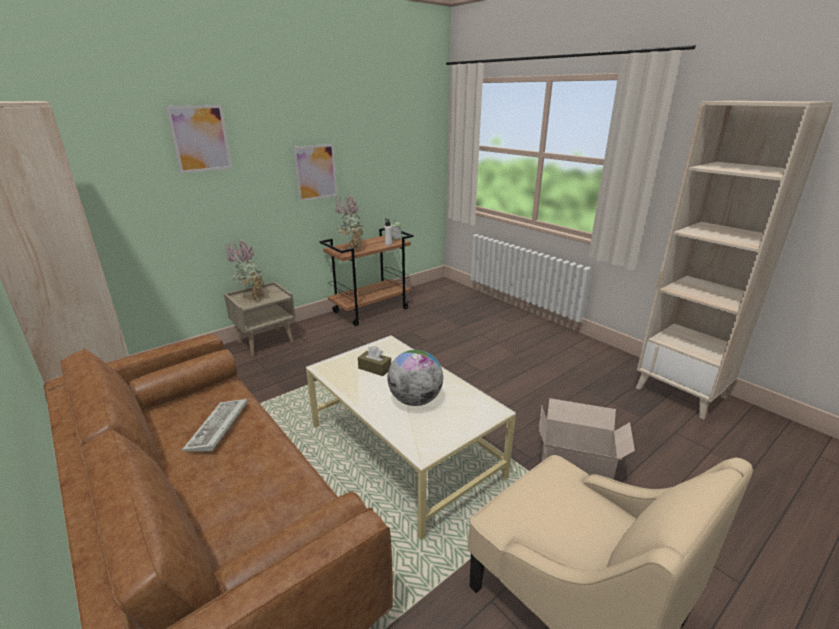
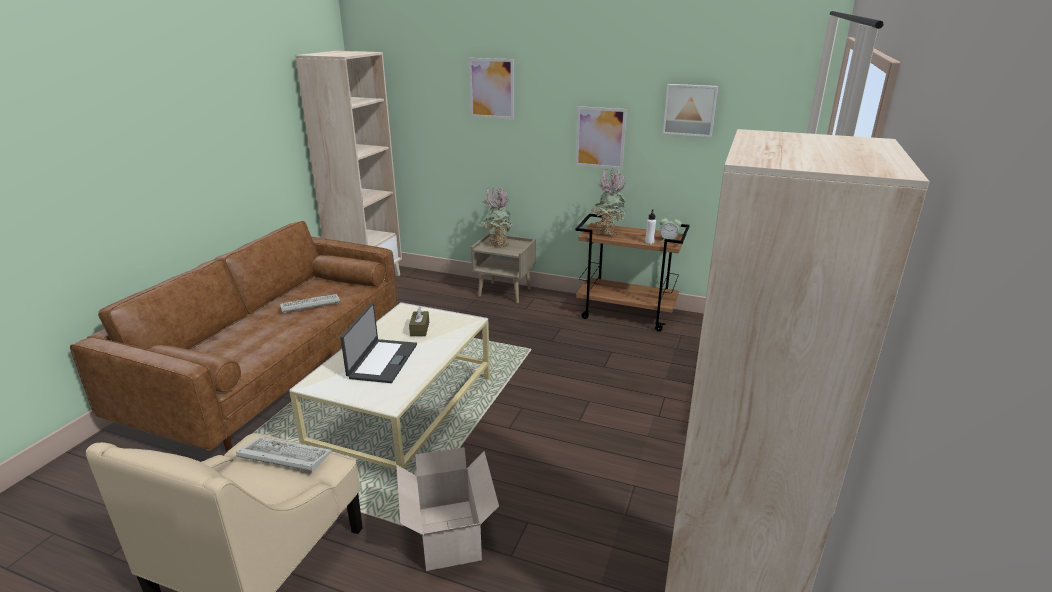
camera: 60 degrees right, 0 degrees up
(376, 138) = (690, 109): none -> picture
(415, 400) = (382, 361): globe -> laptop
(544, 494) = (282, 457): none -> keyboard

